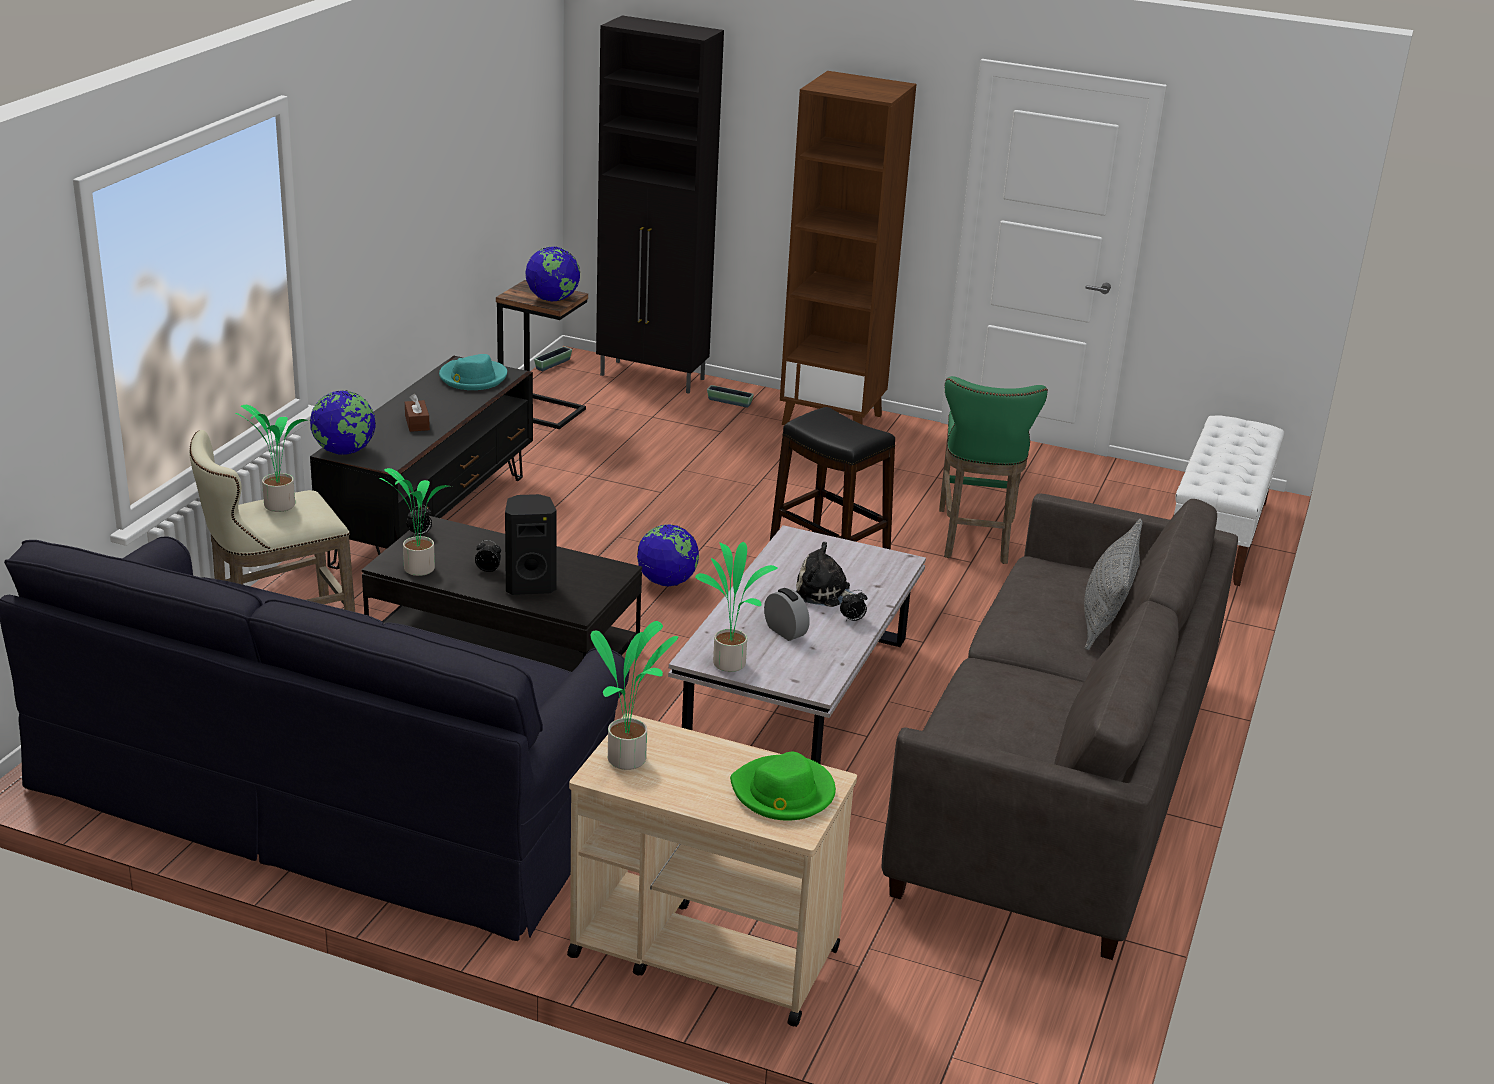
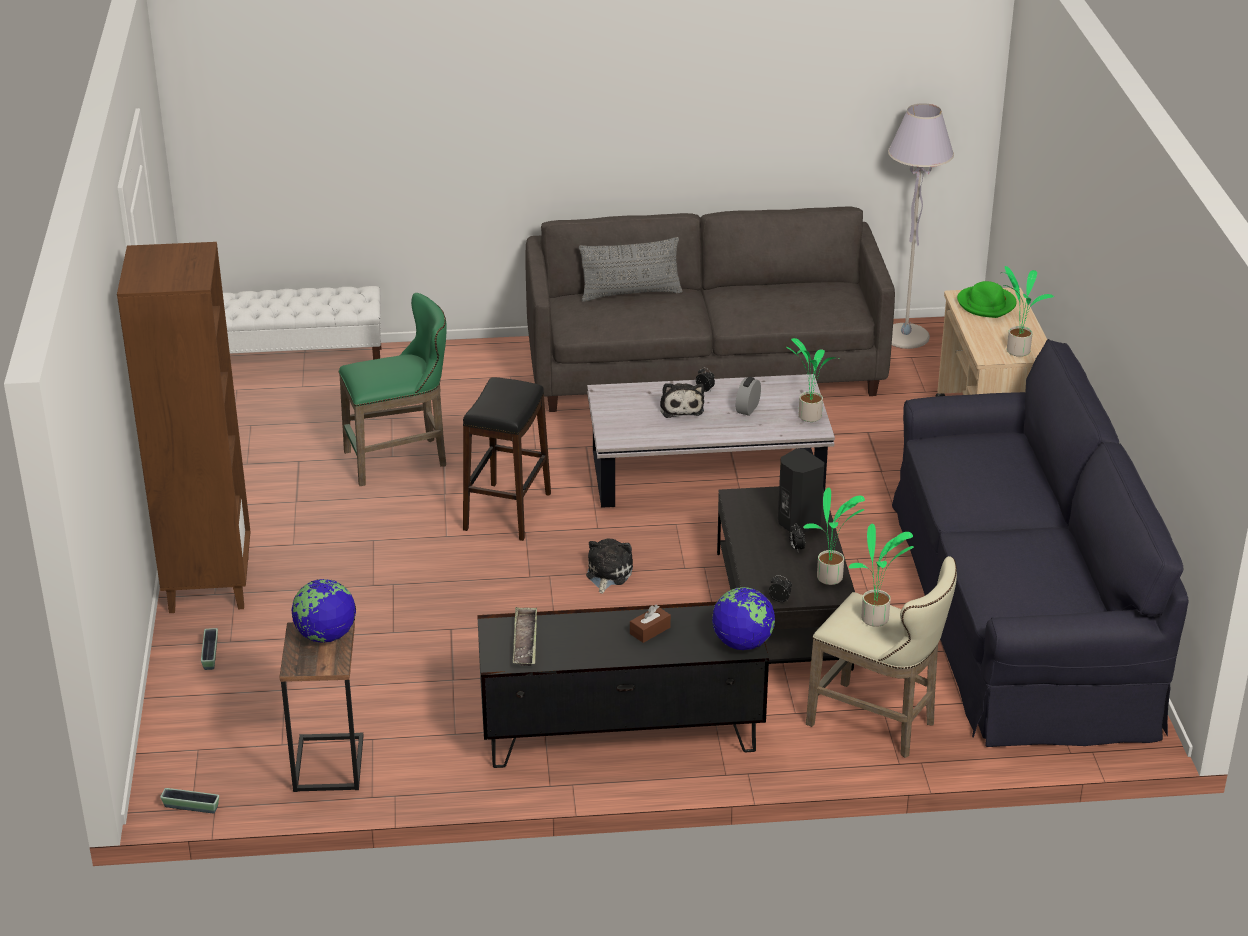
camera: 115 degrees left, 5 degrees up
(472, 378) = (525, 641): turquoise hat -> tray
(653, 377) = (179, 724): black cabinet -> none
(667, 582) = (607, 574): globe -> plush toy
(1049, 1004) = (906, 337): none -> grey floor lamp

